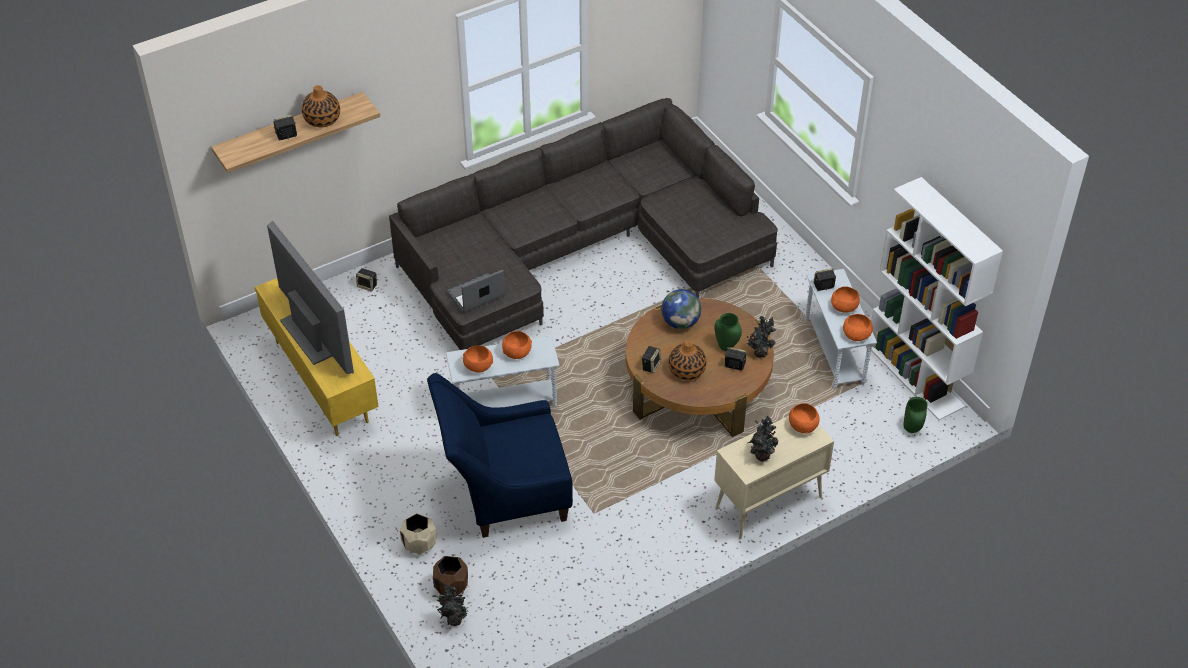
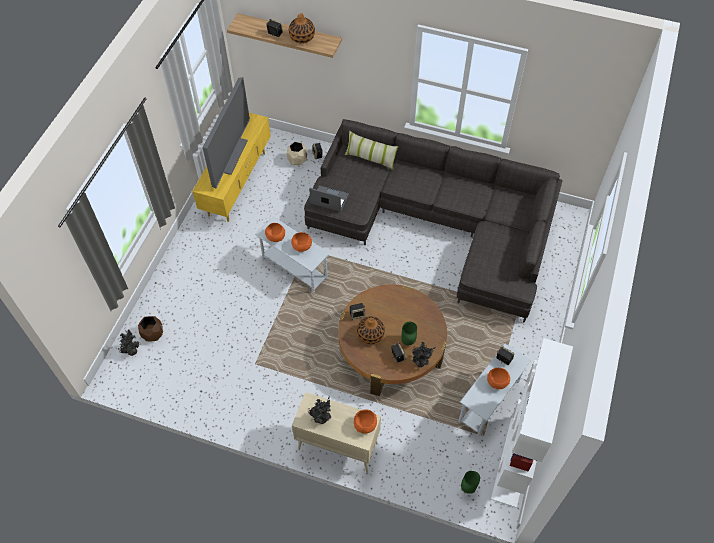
camera: 50 degrees right, 10 degrees up
(419, 544) = (169, 300): beige planter -> beige planter (297, 160)
(459, 227) = (370, 158): none -> pillow
(504, 493) = (233, 312): blue armchair -> none
(680, 322) = (404, 306): globe -> none
(856, 335) = (480, 405): orange bowl -> none

